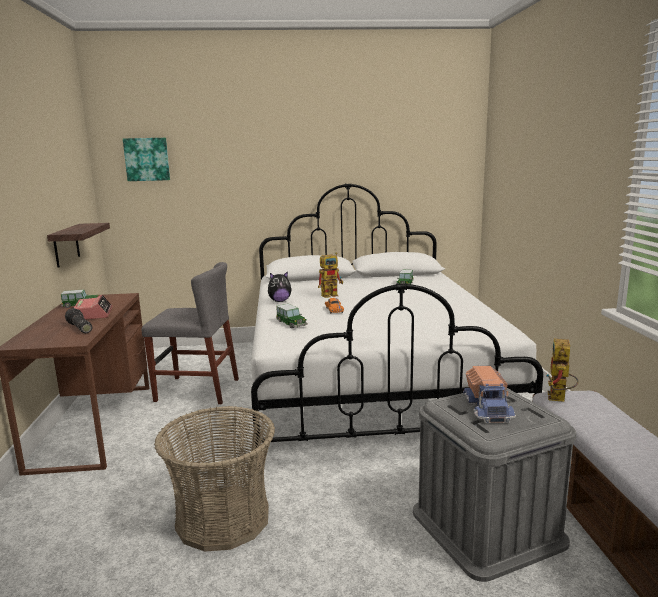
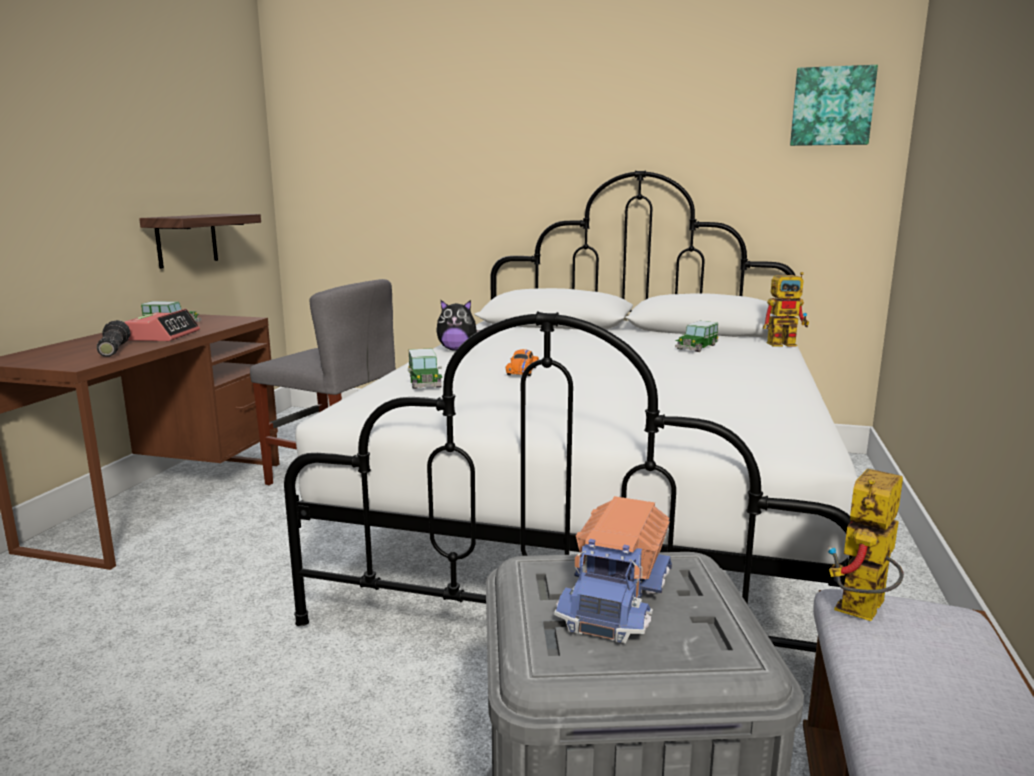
camera: 20 degrees right, 0 degrees up
(147, 159) = (340, 127): picture -> picture (832, 106)
(222, 519) = (175, 694): basket -> none
(332, 294) = (552, 349): toy robot -> toy robot (786, 344)

